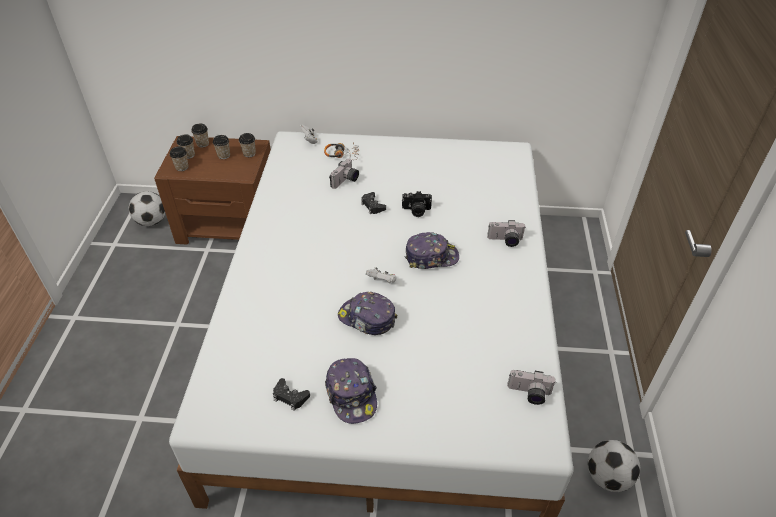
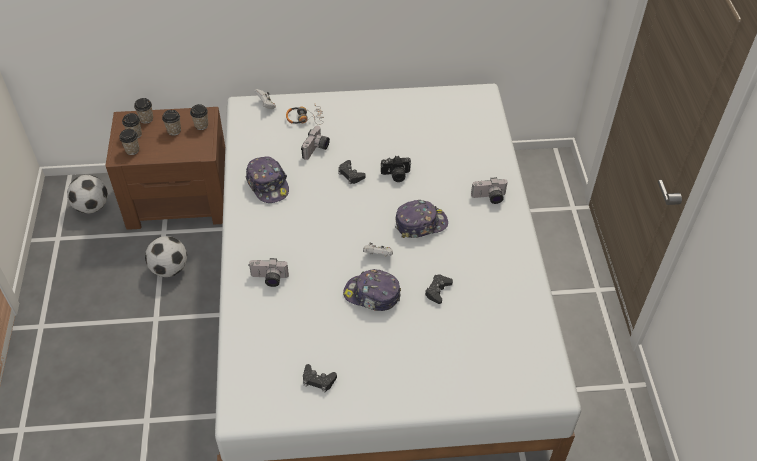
camera: 10 degrees left, 5 degrees up
(352, 395) = (375, 370): cap -> cap (268, 184)
(435, 322) = (438, 291): none -> black game controller
(529, 394) = (534, 347): camera -> camera (269, 279)
(607, 477) = (607, 410): football -> football (169, 269)

